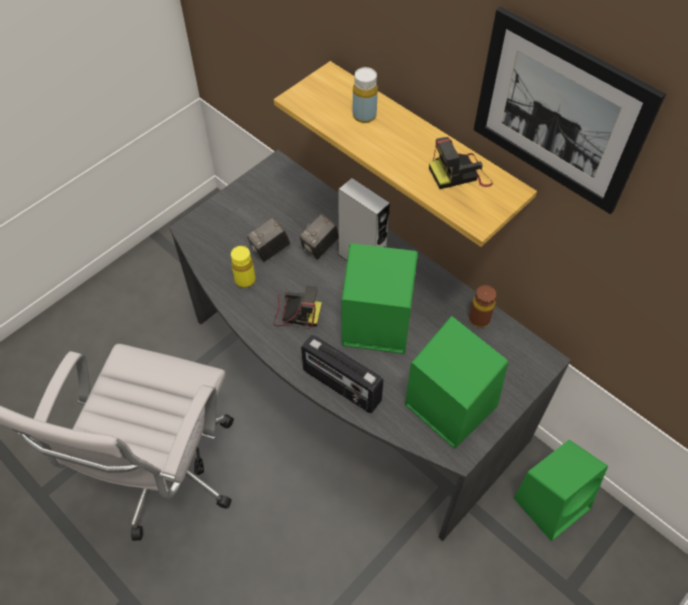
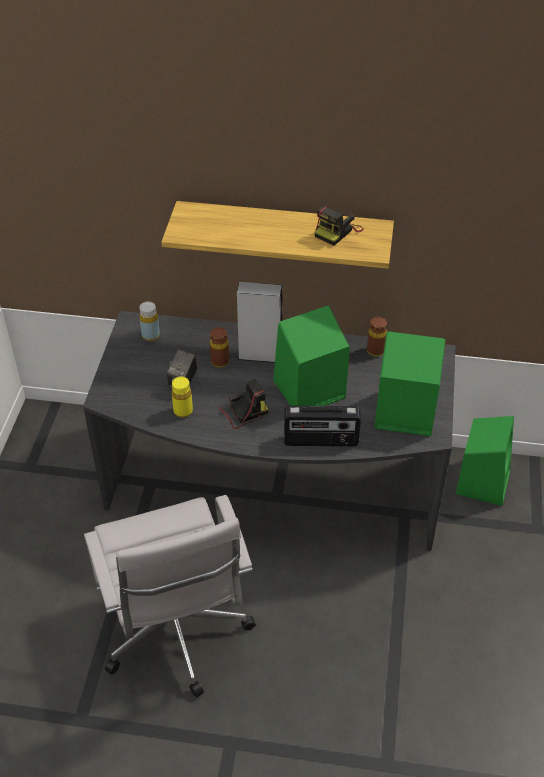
camera: 35 degrees left, 10 degrees down
(320, 247) = (220, 361): camera -> brown bottle
(364, 115) = (238, 224): yellow bottle -> yellow bottle (150, 335)
(559, 112) = (399, 153): picture -> none

